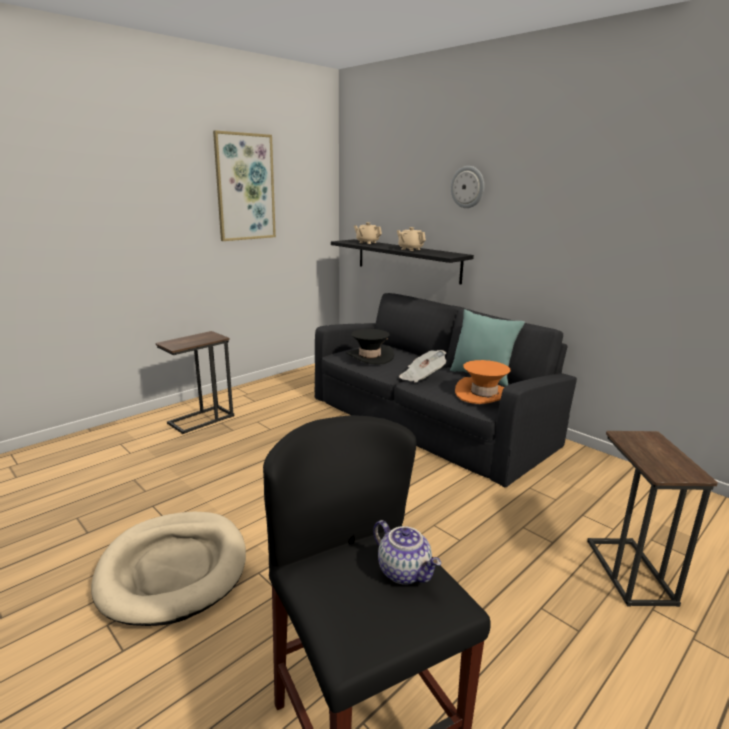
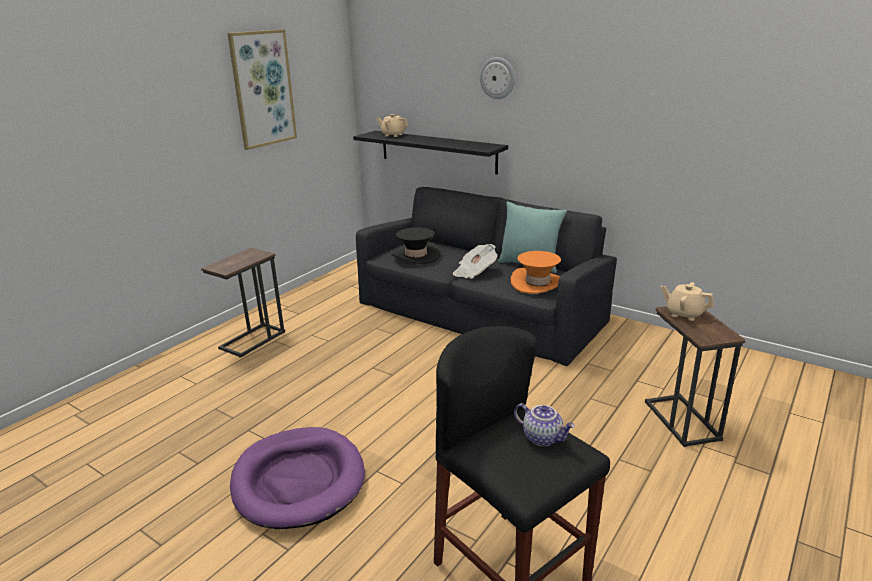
camera: 10 degrees left, 5 degrees up
(174, 569) = (298, 480): beige dog bed -> purple dog bed
(410, 249) = (443, 142): beige teapot -> beige teapot (684, 314)

